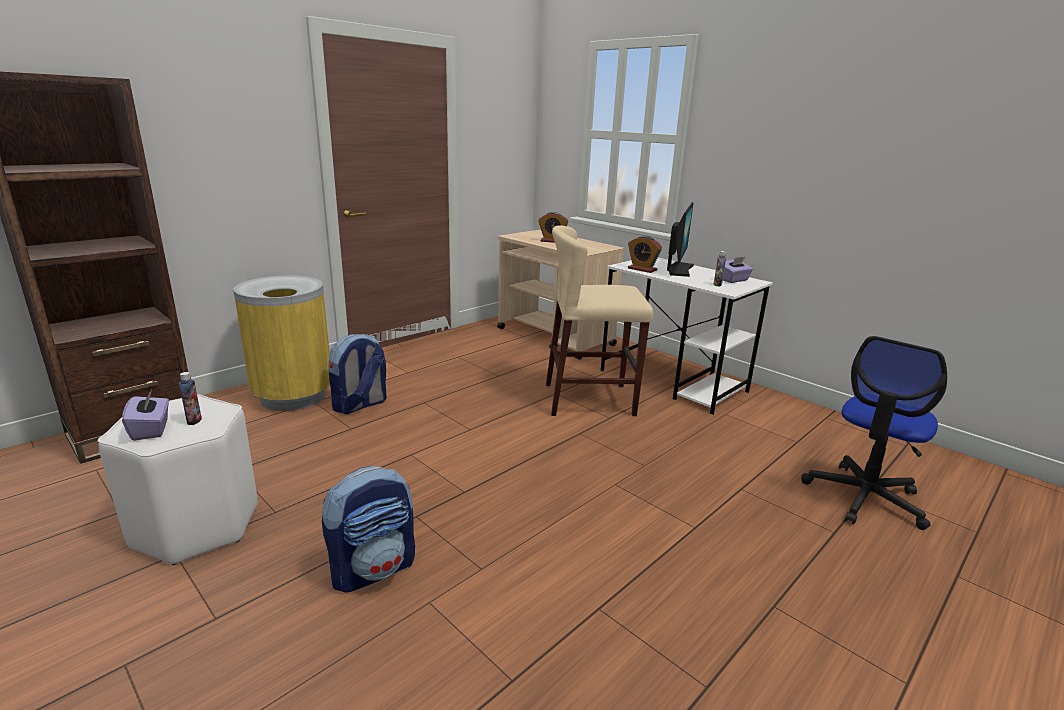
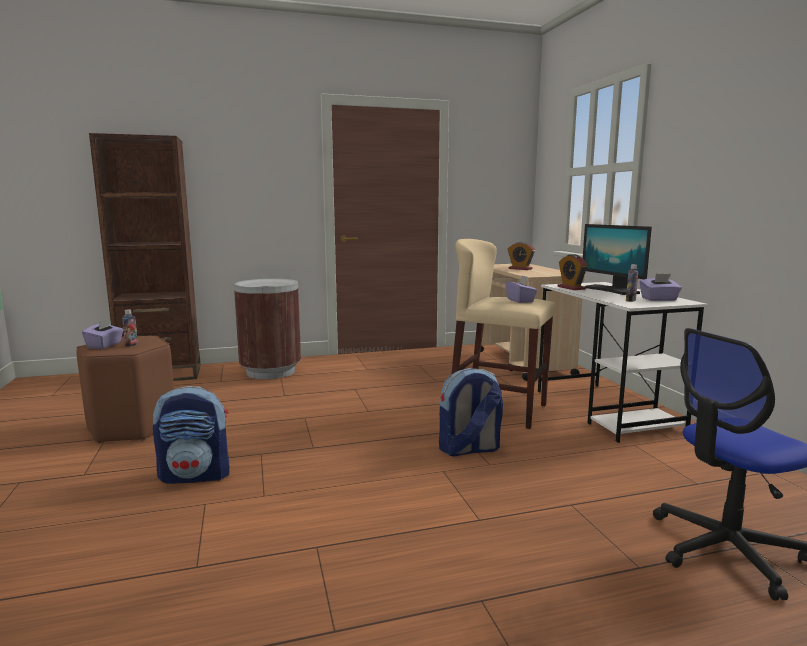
camera: 30 degrees right, 10 degrees down
(197, 527) = (132, 427): white stool -> brown stool
(293, 396) = (271, 371): yellow trash can -> brown trash can
(360, 405) = (307, 383): backpack -> backpack (469, 449)
(618, 291) = (520, 300): none -> purple tissue box
(679, 269) = (612, 290): monitor -> monitor turned 105 degrees clockwise

